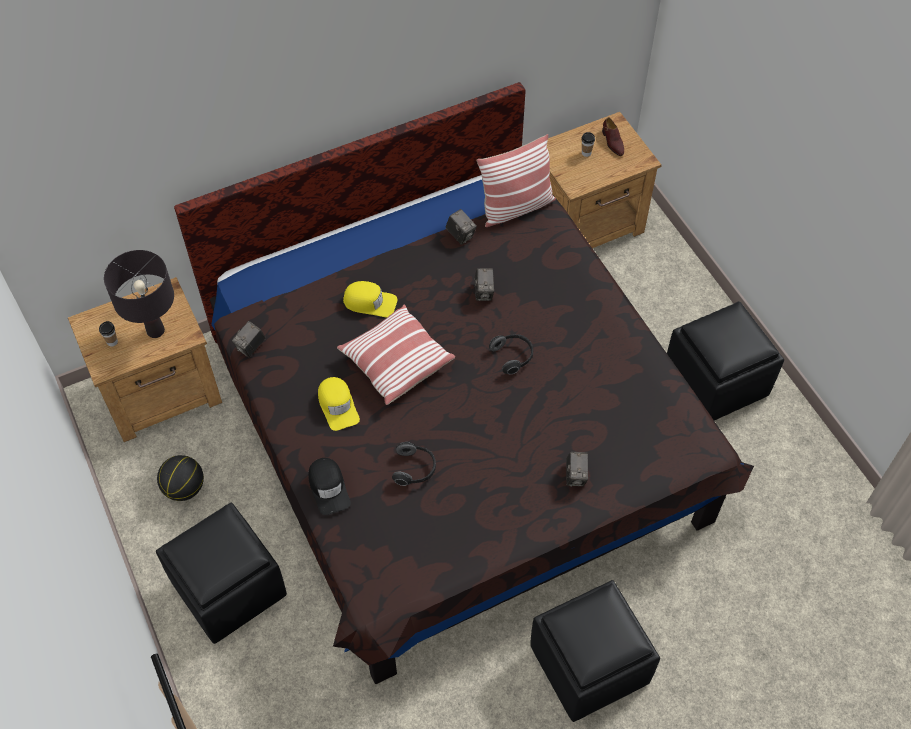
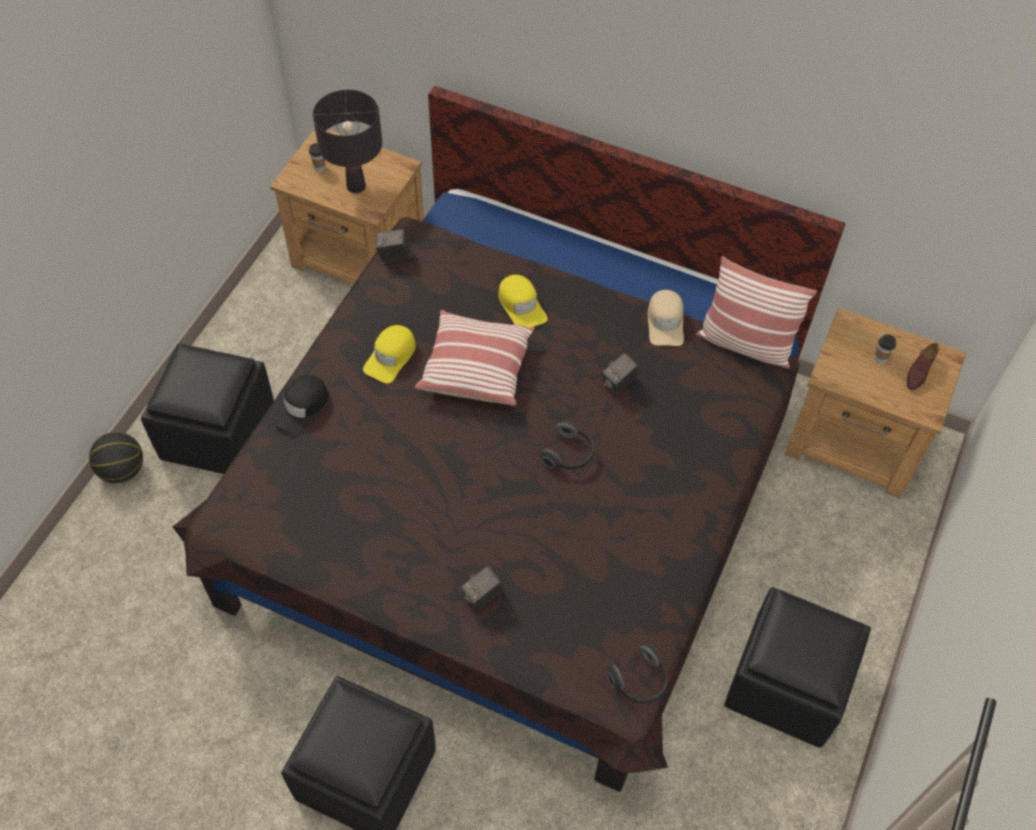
camera: 50 degrees right, 0 degrees up
(184, 488) = (284, 336): basketball -> basketball (122, 470)
(415, 469) = (376, 459): headphones -> headphones (640, 682)
(460, 235) = (665, 322): camera -> beige cap

